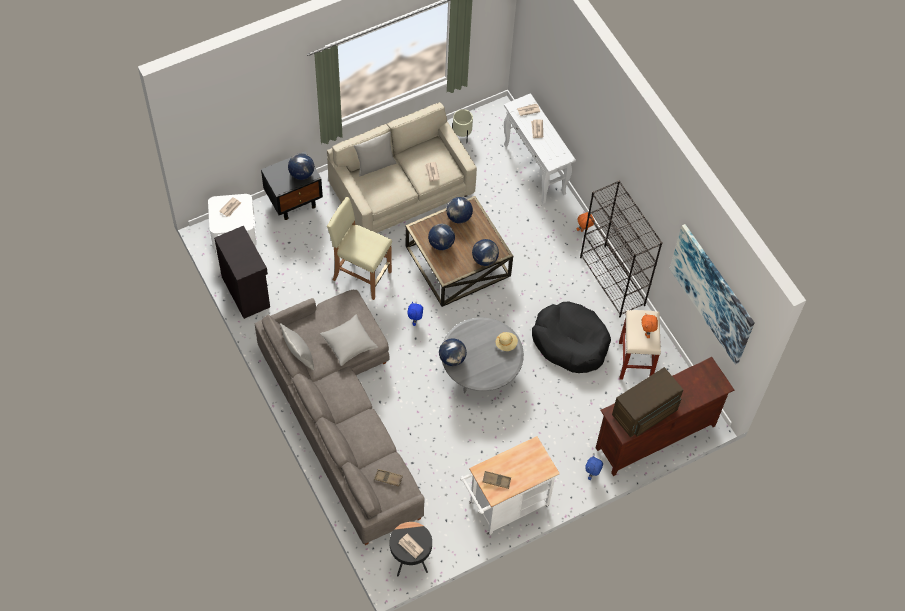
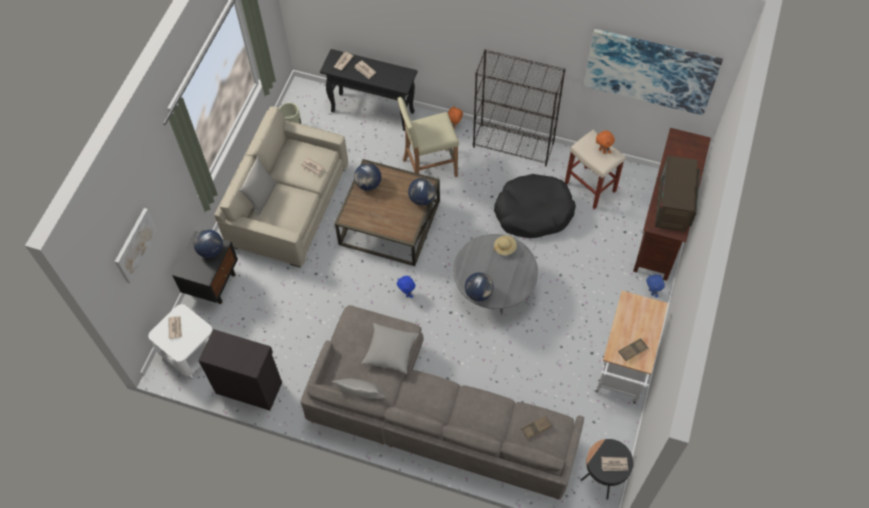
camera: 40 degrees left, 0 degrees up
(234, 124) = (135, 245): none -> picture
(361, 275) = (328, 295): beige stool -> beige stool (429, 168)
(441, 243) = (377, 214): globe -> none
(535, 170) = (373, 112): white console table -> black console table

